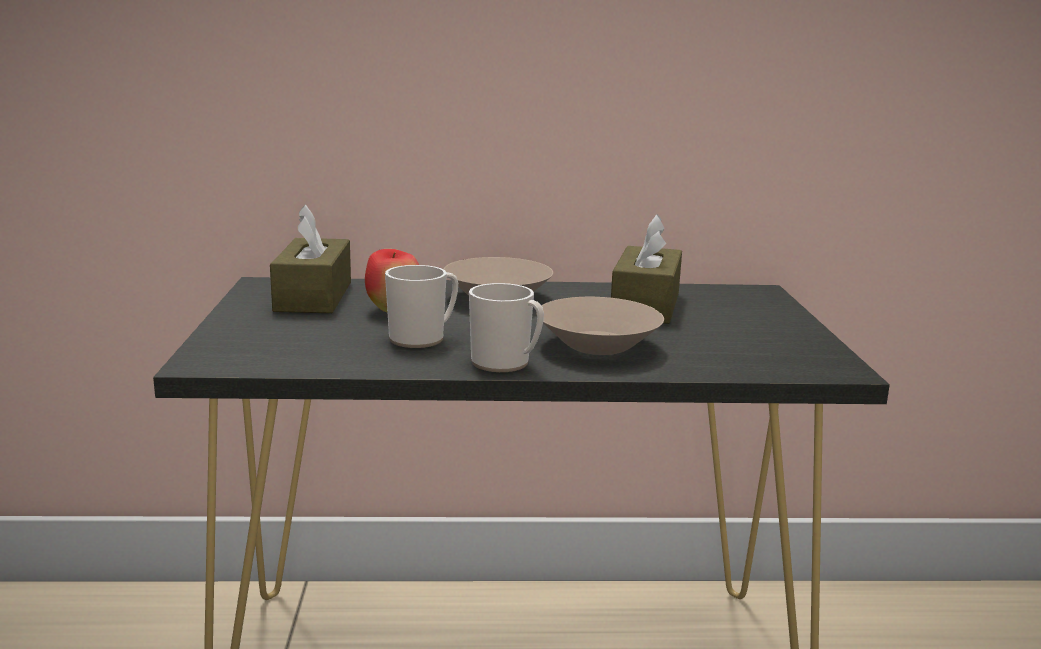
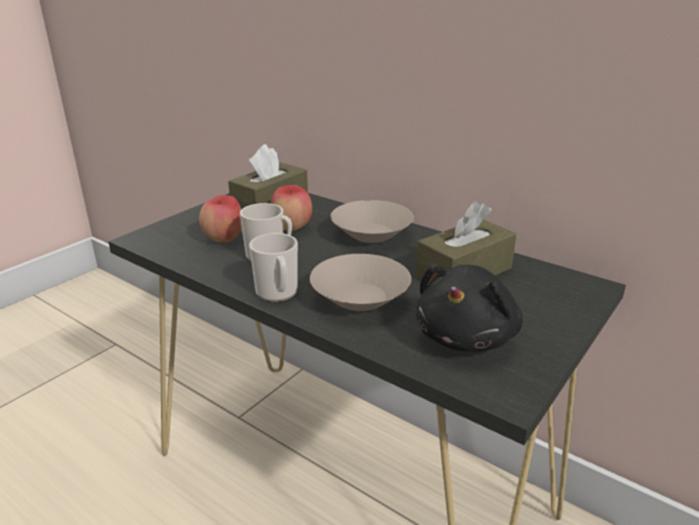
camera: 40 degrees right, 10 degrees up
(330, 338) = (224, 240): none -> apple
(741, 345) = (467, 337): none -> black plush toy

